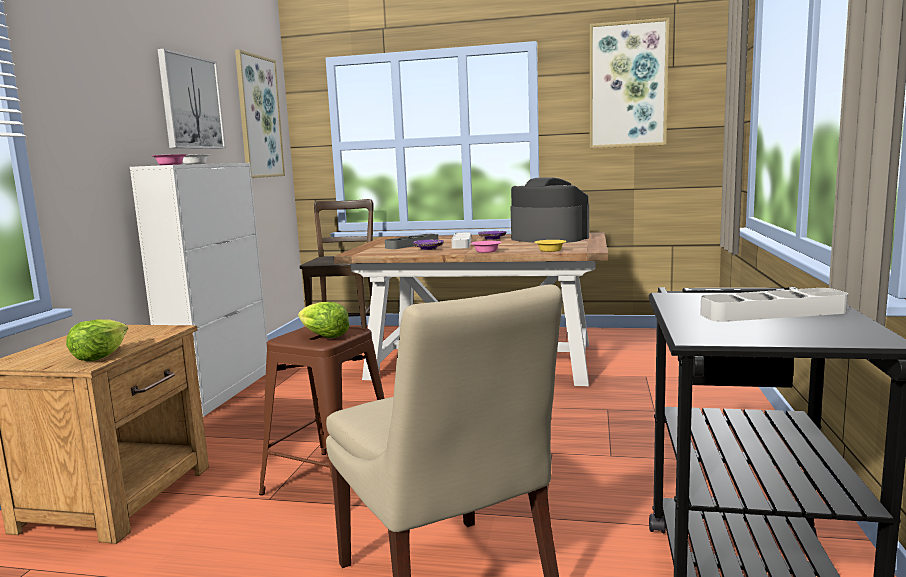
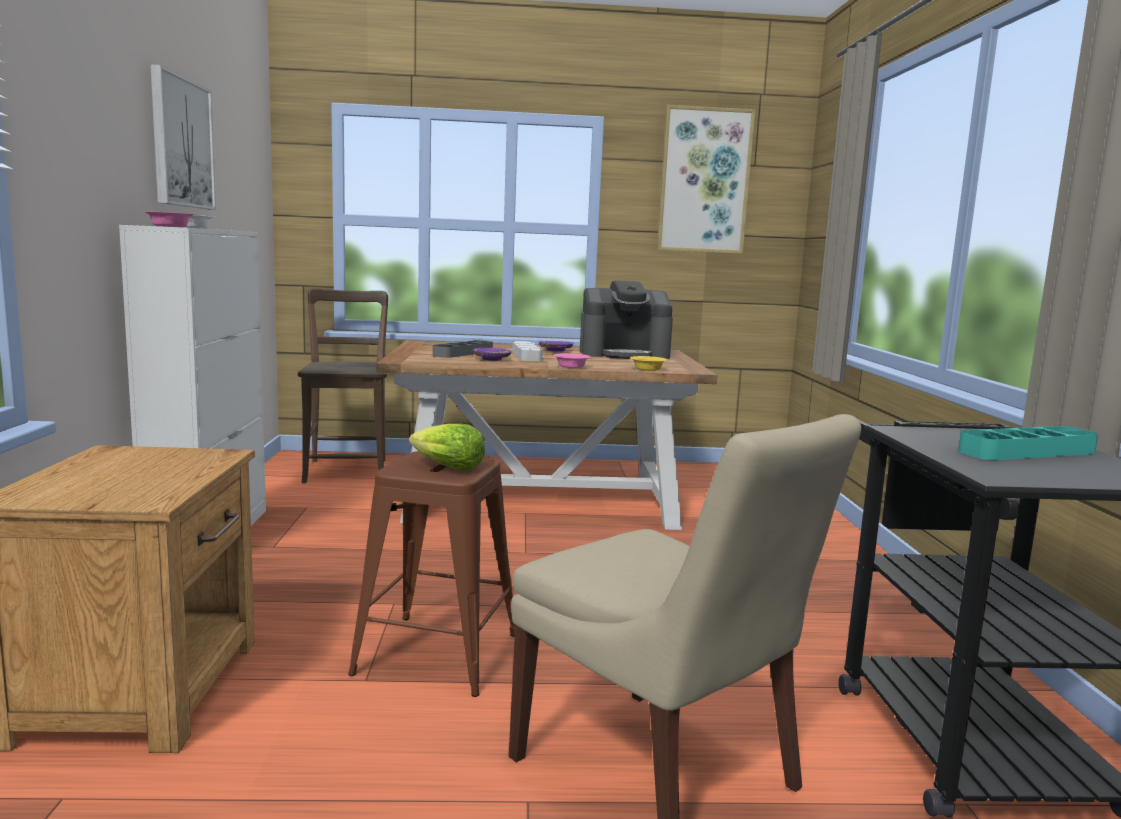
camera: 15 degrees left, 0 degrees up
(100, 356) = (158, 490): lettuce -> none
(259, 117) = (246, 171): picture -> none
(548, 238) = (624, 354): coffee machine -> coffee machine turned 150 degrees clockwise
(772, 313) = (1027, 452): grey tray -> turquoise tray

